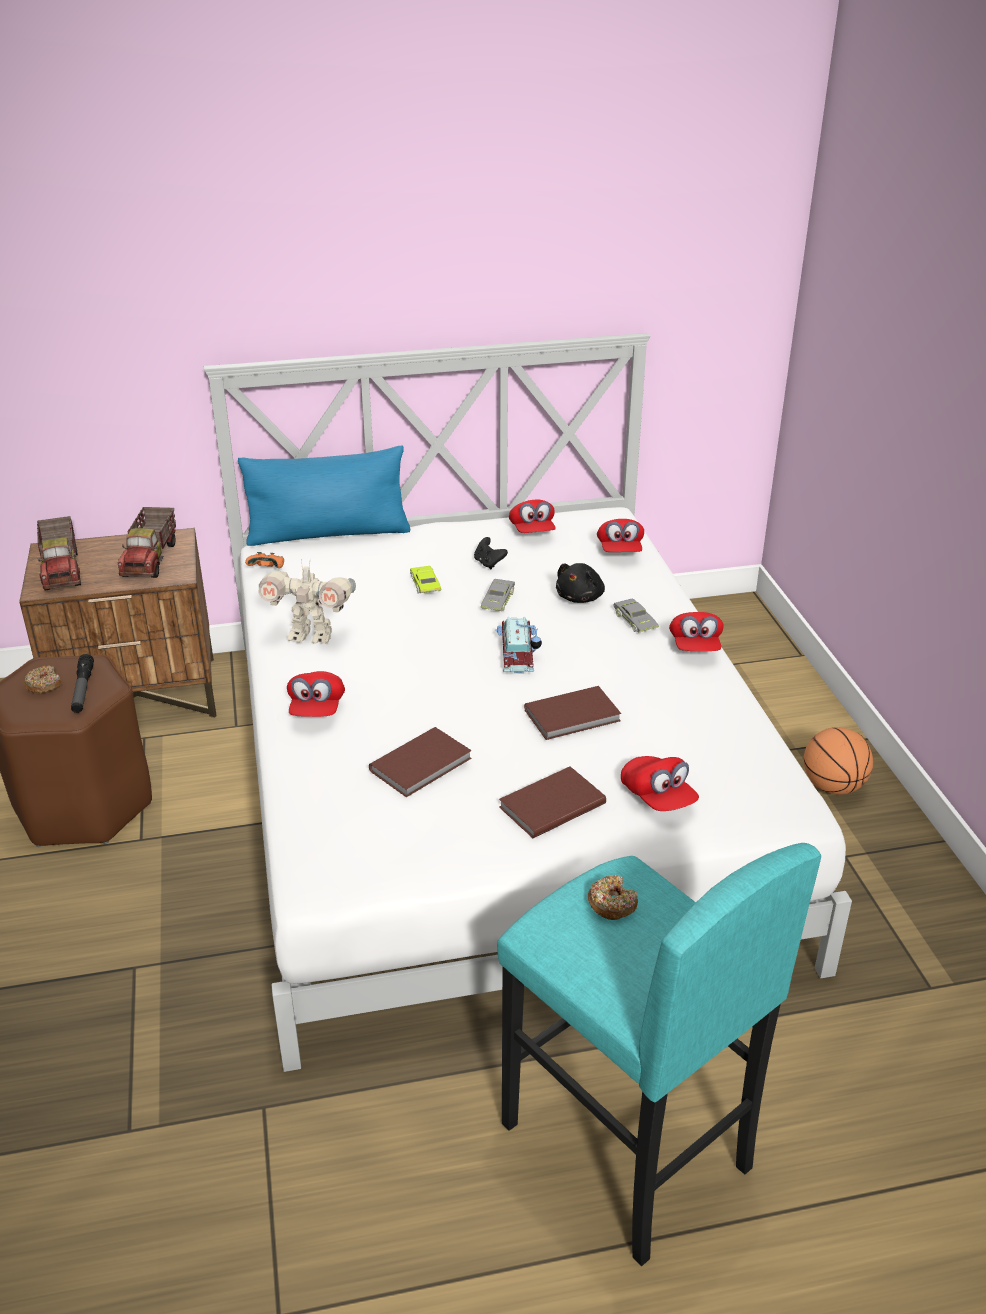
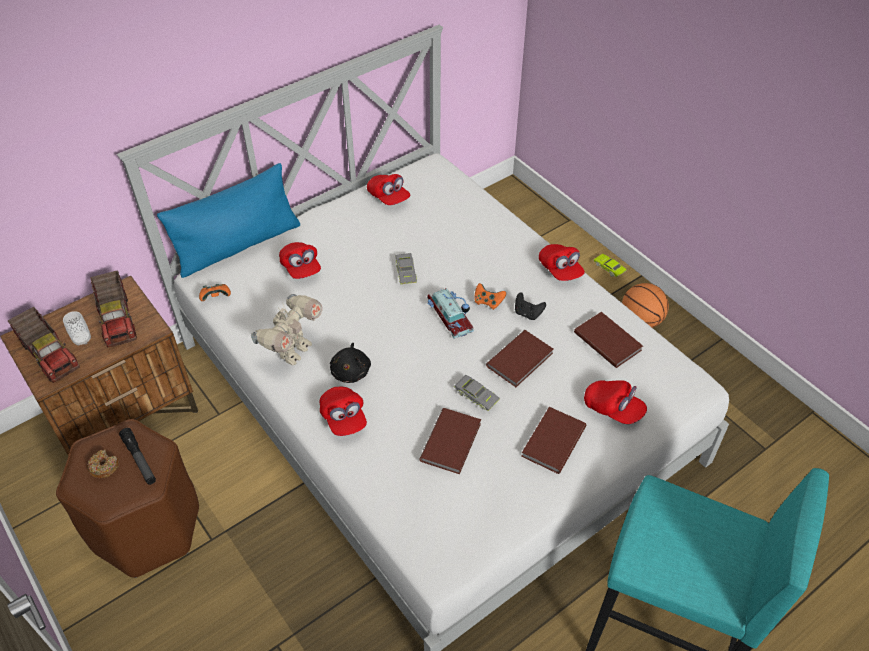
camera: 25 degrees left, 15 degrees up
(103, 566) = (82, 339): none -> cup
(311, 635) = (293, 351): toy robot -> toy robot turned 45 degrees counterclockwise
(425, 584) = (345, 273): green toy car -> green toy car (609, 268)
(489, 563) = (377, 238): black game controller -> black game controller (527, 313)
(575, 651) = (488, 302): none -> orange game controller
(580, 597) = (461, 250): black plush toy -> black plush toy (351, 371)
(612, 904) = (669, 524): donut -> none
(619, 550) = (461, 198): red cap -> red cap (301, 268)
(635, 621) = (509, 260): grey toy car -> grey toy car (476, 395)
(705, 728) = (608, 340): none -> brown book

